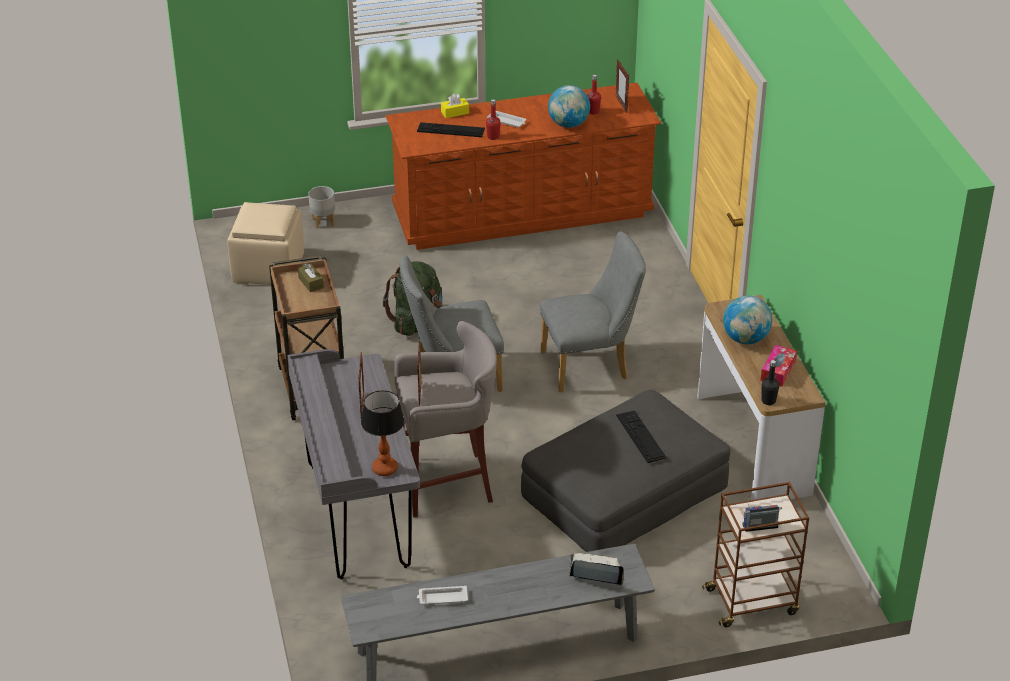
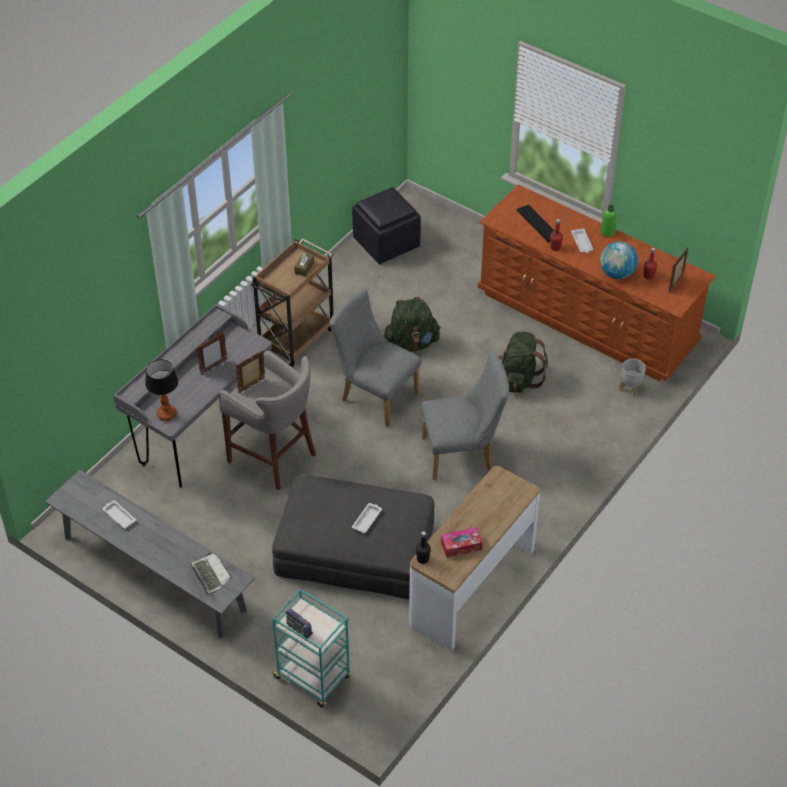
camera: 50 degrees right, 10 degrees up
(268, 268) = (386, 242): beige ottoman -> black ottoman
(323, 222) = (461, 234): grey planter -> grey planter (630, 388)
(455, 112) = (560, 212): yellow tissue box -> none
(513, 103) = (607, 232): none -> green bottle
(543, 286) = (519, 378): none -> green backpack
(591, 365) = (463, 454): grey chair -> grey chair turned 45 degrees counterclockwise
(641, 436) = (367, 519): keyboard -> white tray
(745, 339) = (479, 508): globe -> none
(752, 601) = (313, 678): brown cart -> turquoise cart

